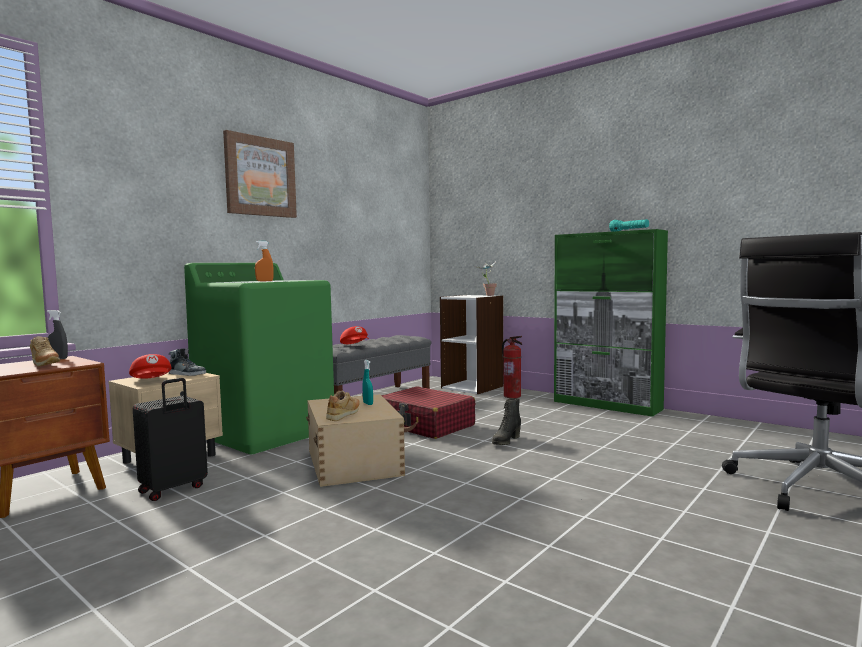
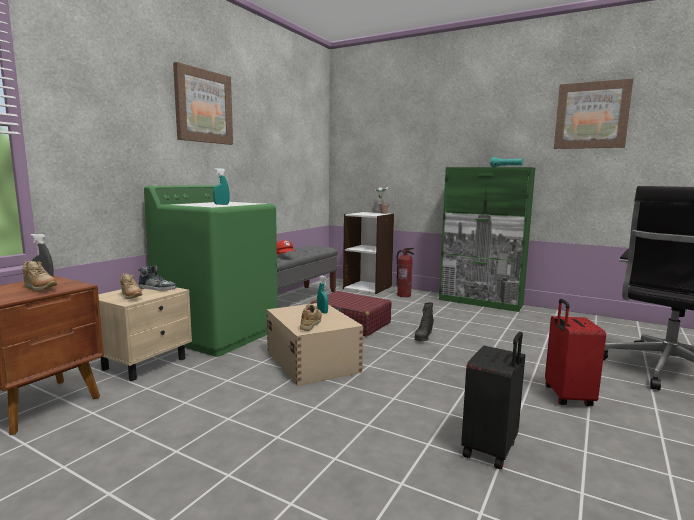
camera: 10 degrees left, 5 degrees up
(152, 381) = (131, 297): red cap -> beige shoe
(173, 490) = (167, 395): black suitcase -> black suitcase (491, 449)
(264, 281) = (221, 204): orange spray bottle -> turquoise spray bottle
(650, 512) = (566, 397): none -> red suitcase
(735, 160) = (591, 115): none -> picture

